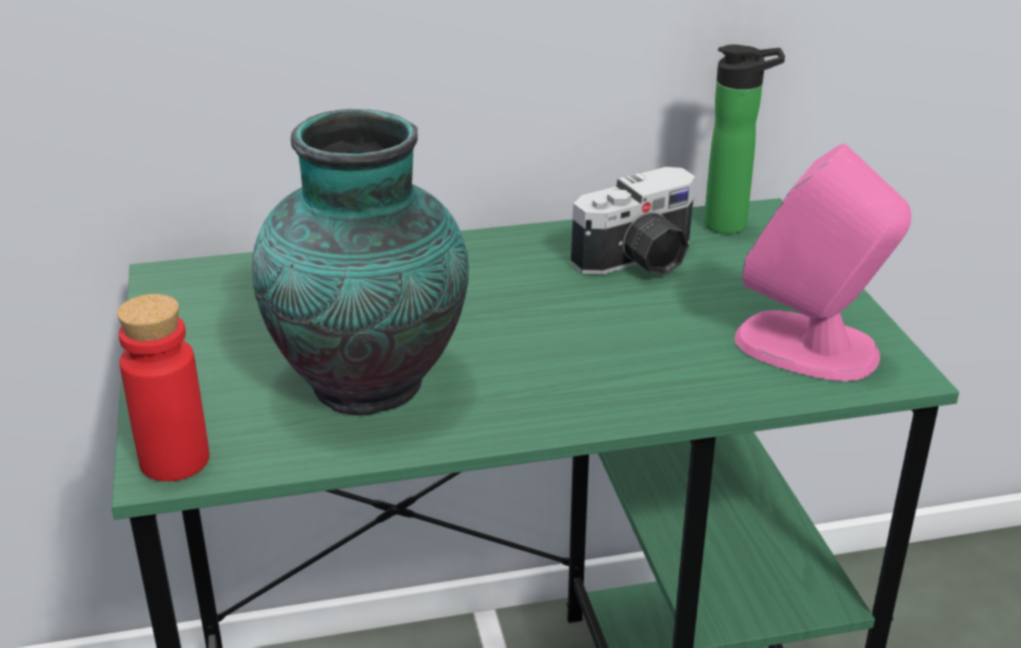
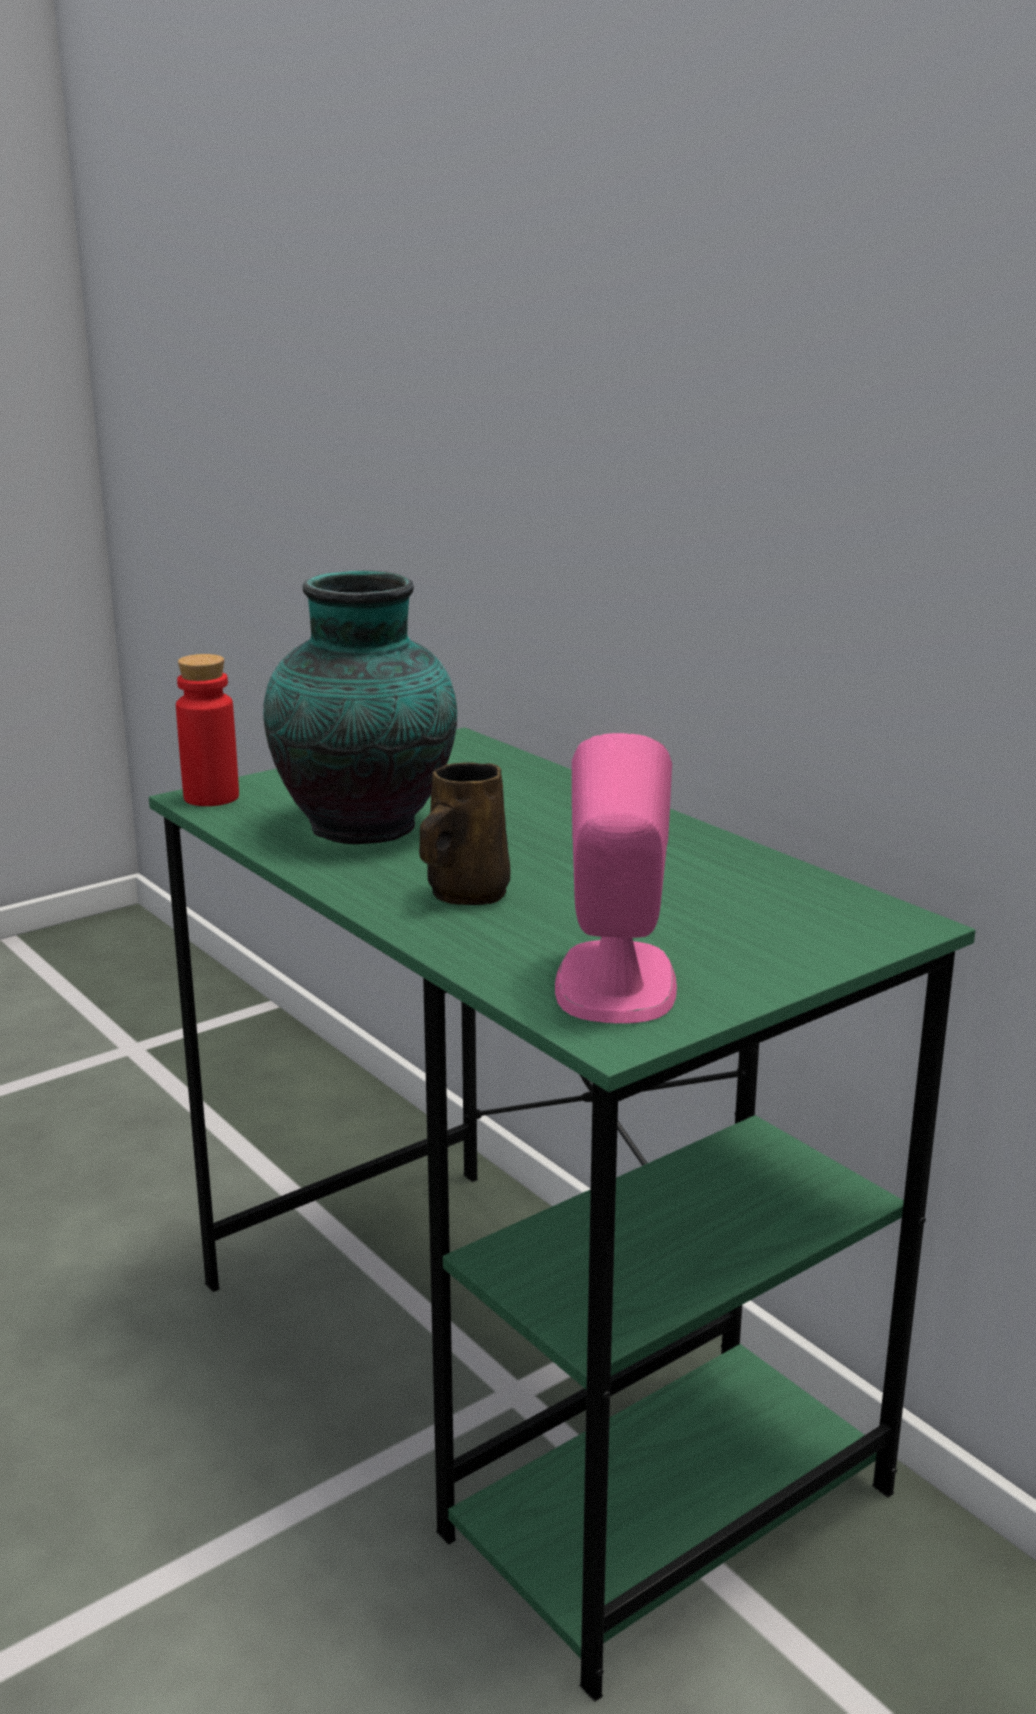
camera: 65 degrees right, 10 degrees down
(586, 368) = (465, 895): none -> brown mug
(641, 261) = (704, 884): camera -> none
(732, 225) = (856, 912): bottle -> none

